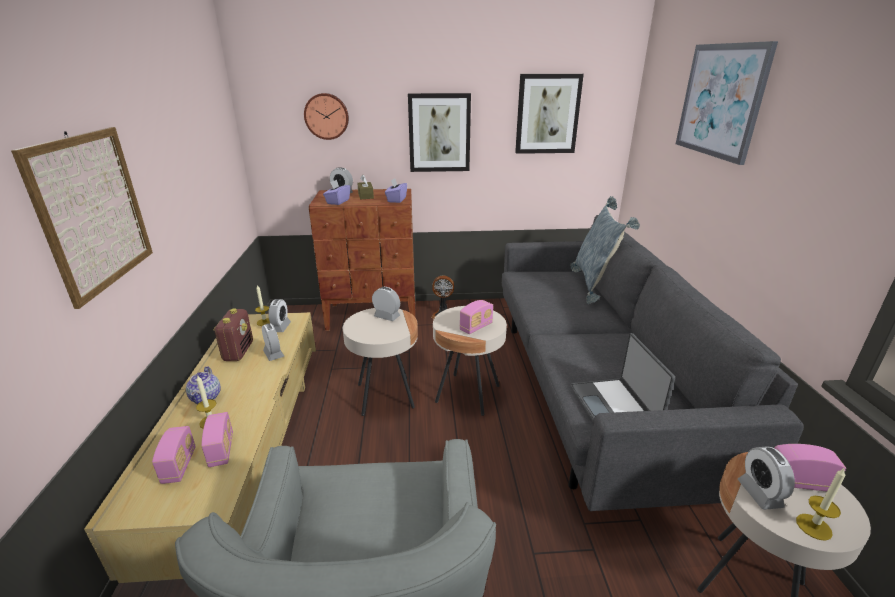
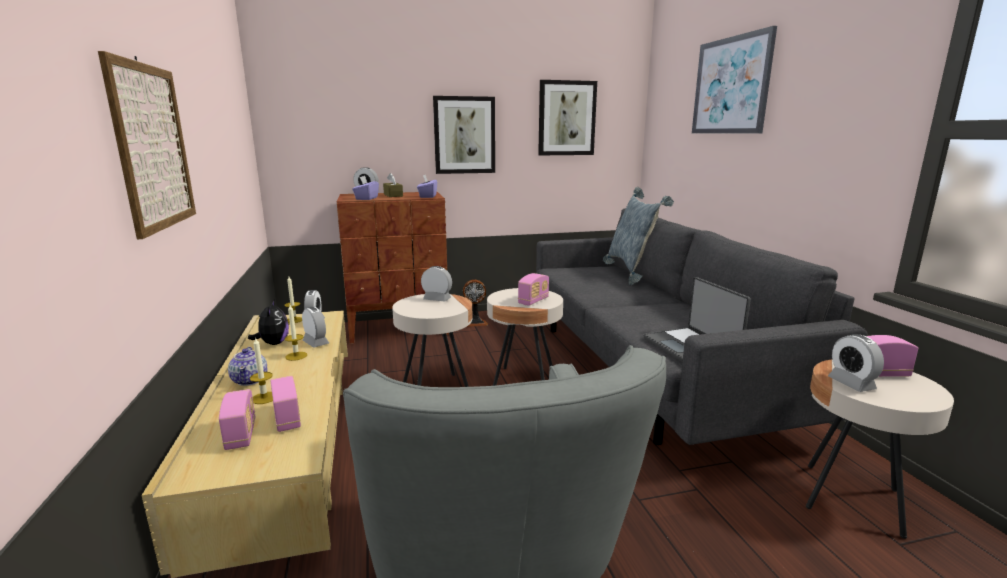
camera: 10 degrees left, 10 degrees down
(238, 351) = (273, 343): radio -> plush toy
(326, 116) = (350, 117): wall clock -> none
(813, 527) = (907, 398): candle -> candle (296, 356)

